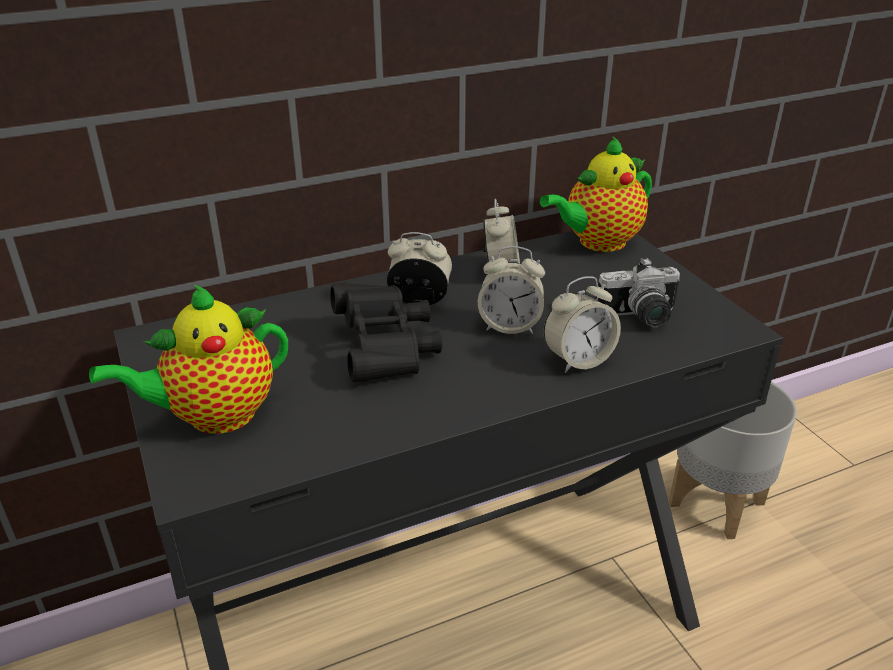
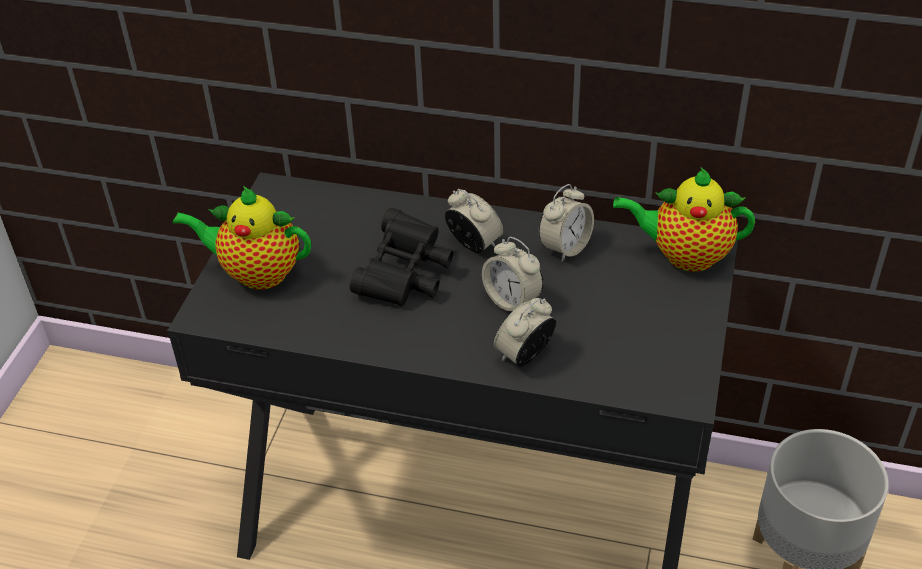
camera: 40 degrees right, 10 degrees up
(578, 360) = (524, 355): alarm clock -> alarm clock turned 120 degrees clockwise
(640, 318) = (619, 345): camera -> none

